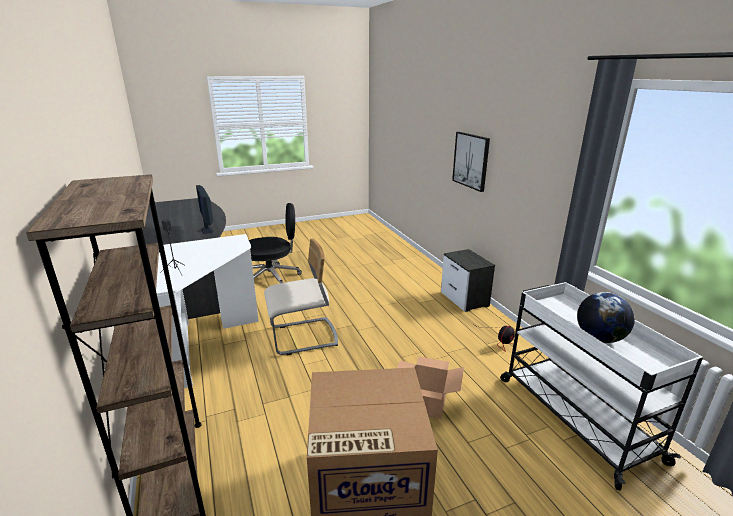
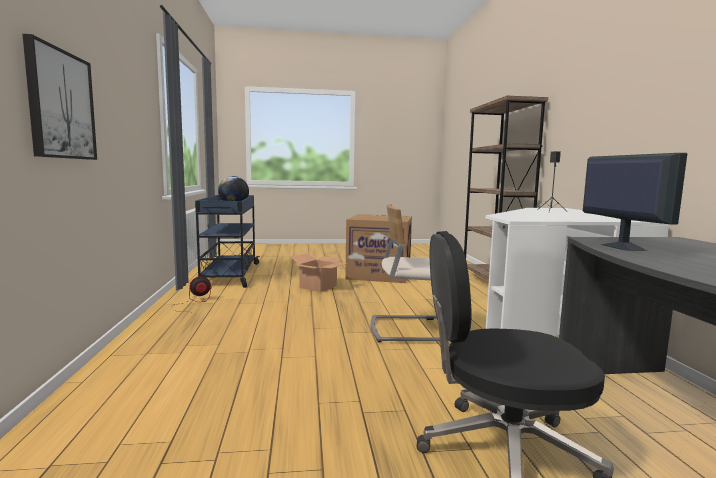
camera: 165 degrees left, 15 degrees down
(464, 299) = (146, 338): nightstand -> none
(574, 416) = (229, 275): white cart -> blue cart

